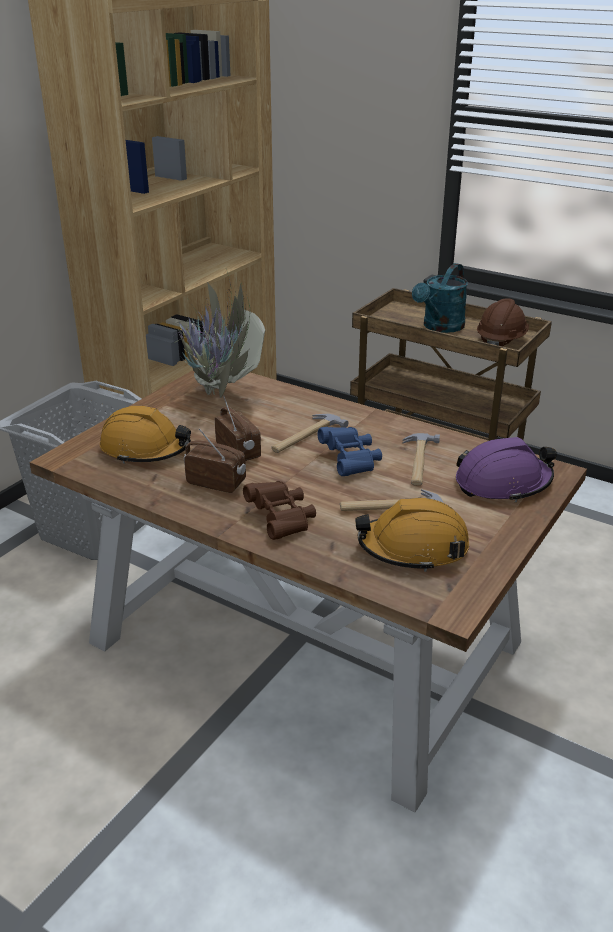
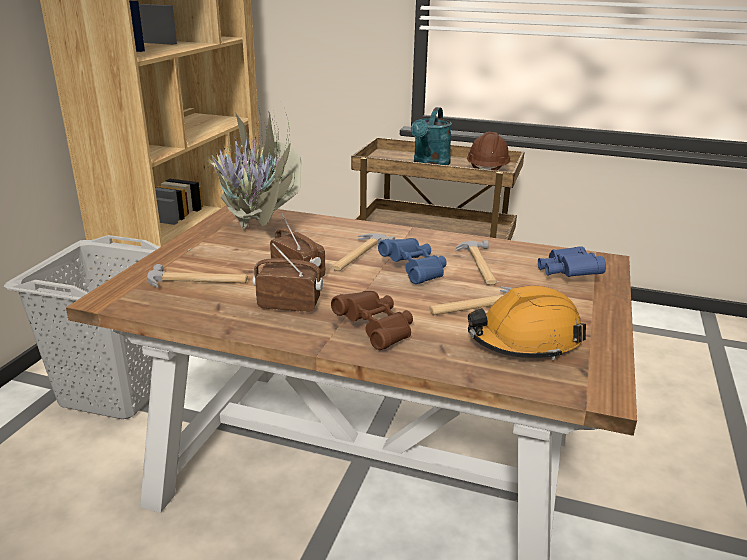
camera: 15 degrees left, 5 degrees down
(145, 449) = (197, 281): orange hard hat -> hammer
(503, 483) = (567, 275): purple hard hat -> blue binoculars

